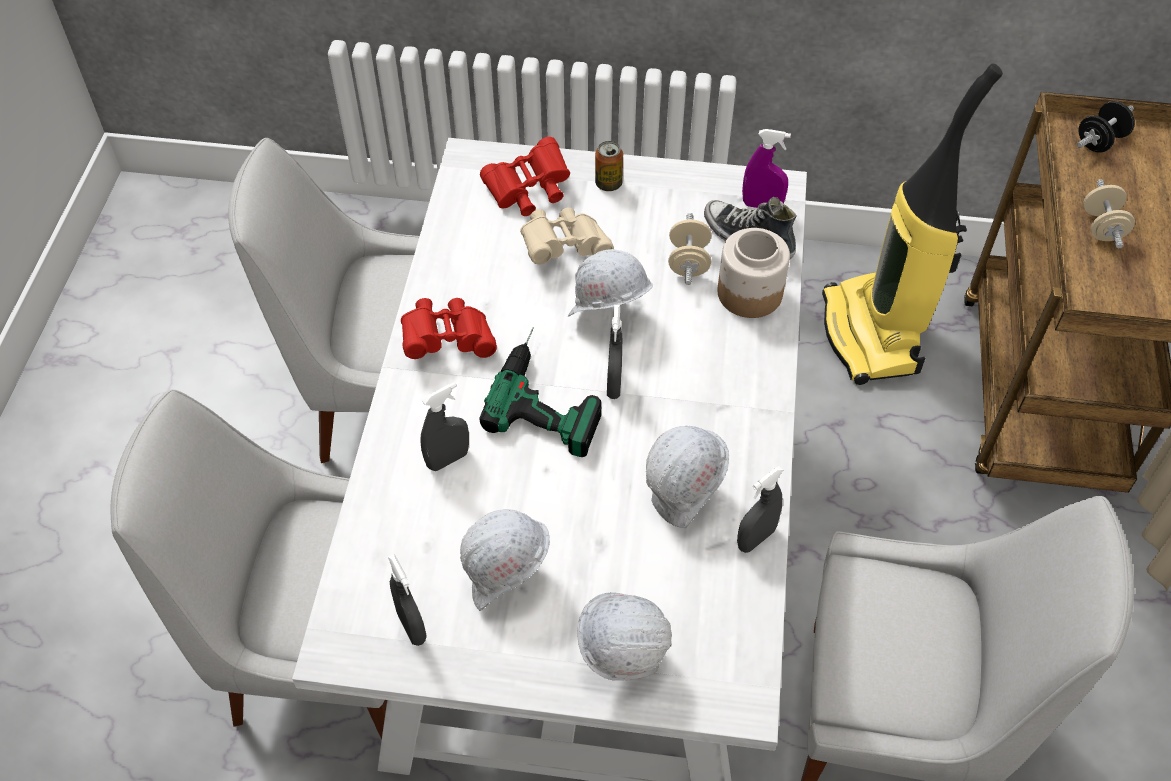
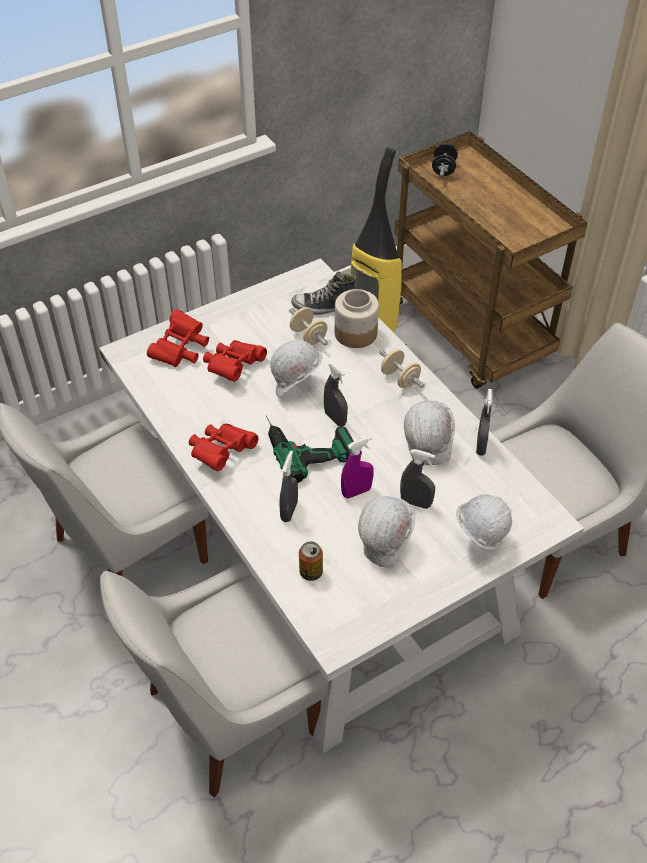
camera: 40 degrees left, 5 degrees down
(412, 627) = (362, 603): grey spray bottle -> grey spray bottle (416, 502)
(564, 247) = (233, 367): beige binoculars -> red binoculars
(608, 183) = (222, 321): can -> can (311, 572)
(762, 205) = (316, 287): purple spray bottle -> purple spray bottle (356, 492)
(1102, 227) = (484, 209): beige dumbbell -> beige dumbbell (400, 379)

